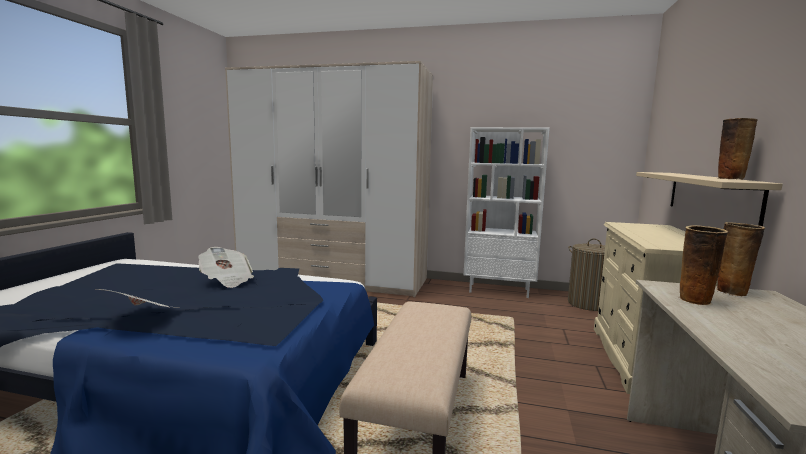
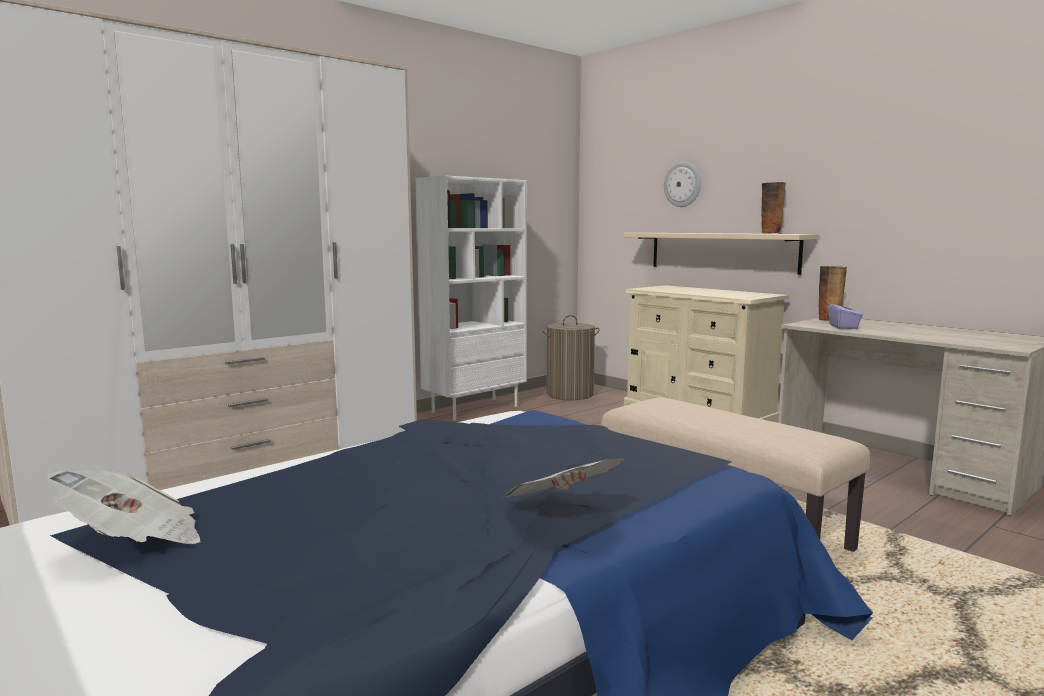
camera: 55 degrees left, 0 degrees up
(227, 280) = (431, 454): newspaper -> newspaper (134, 540)
(696, 125) = (683, 184): none -> wall clock
(696, 301) = (843, 327): vase -> purple tissue box

